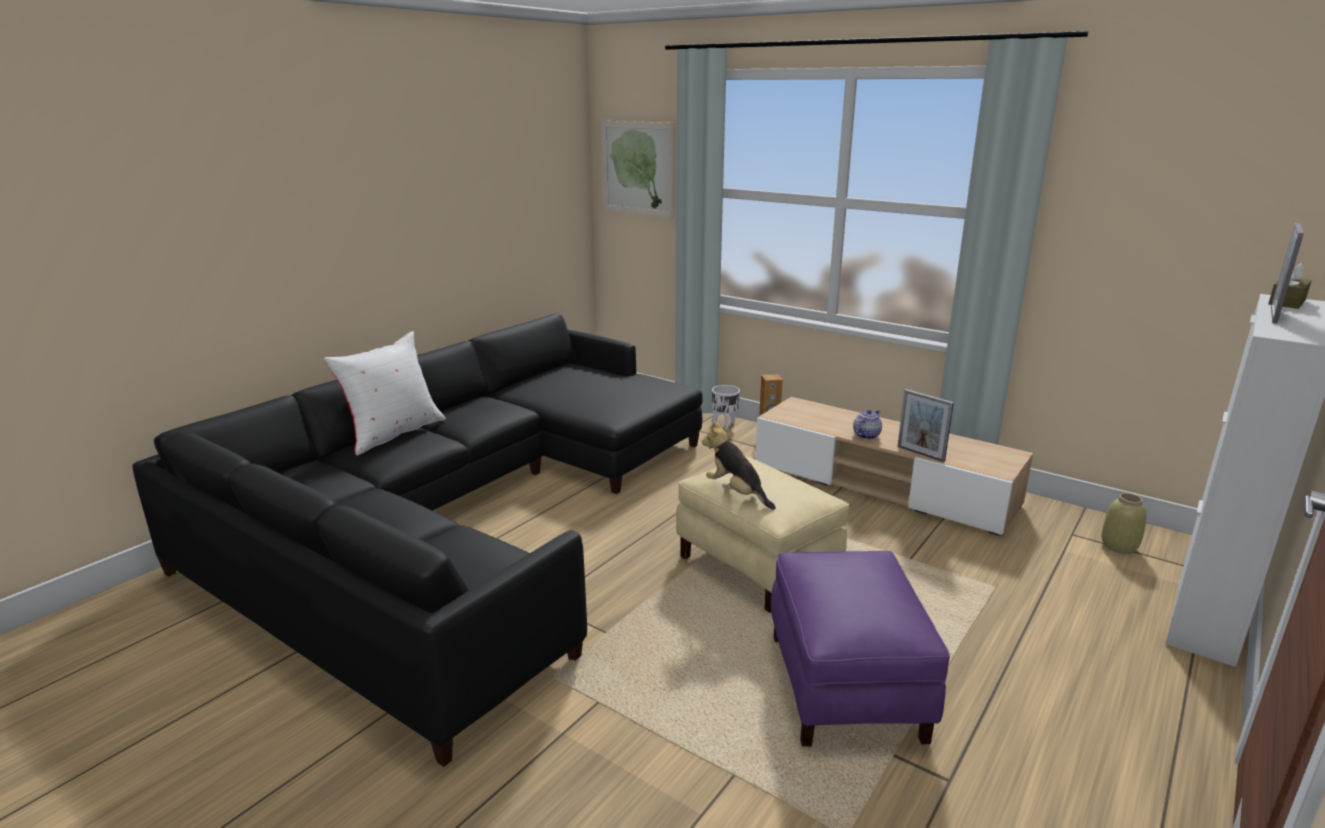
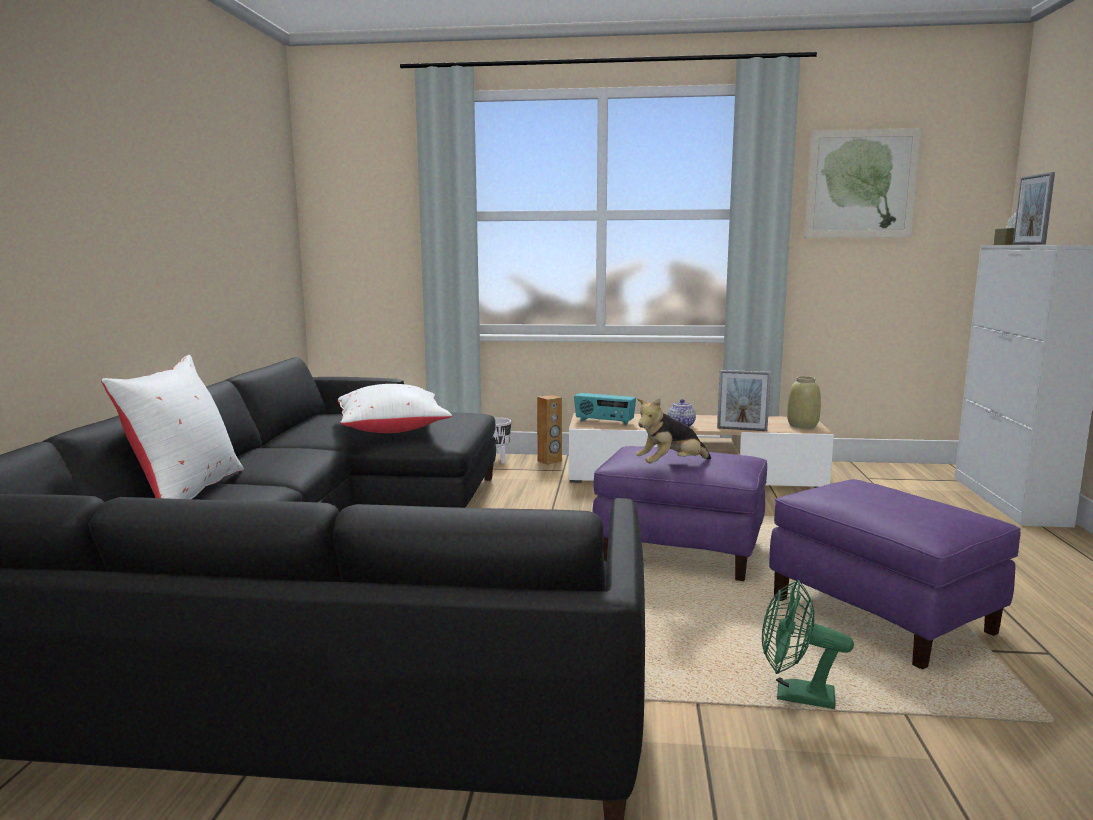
camera: 30 degrees left, 10 degrees down
(589, 397) = (393, 430): none -> white pillow
(637, 168) = (361, 199): picture -> picture (861, 184)
(671, 725) = (794, 696): none -> green fan
(736, 493) = (671, 466): plush toy -> plush toy turned 45 degrees counterclockwise
(758, 566) = (680, 551): beige ottoman -> purple ottoman
(800, 415) = (604, 422): none -> radio
(1119, 547) = (906, 479): beige vase -> beige vase (803, 426)

